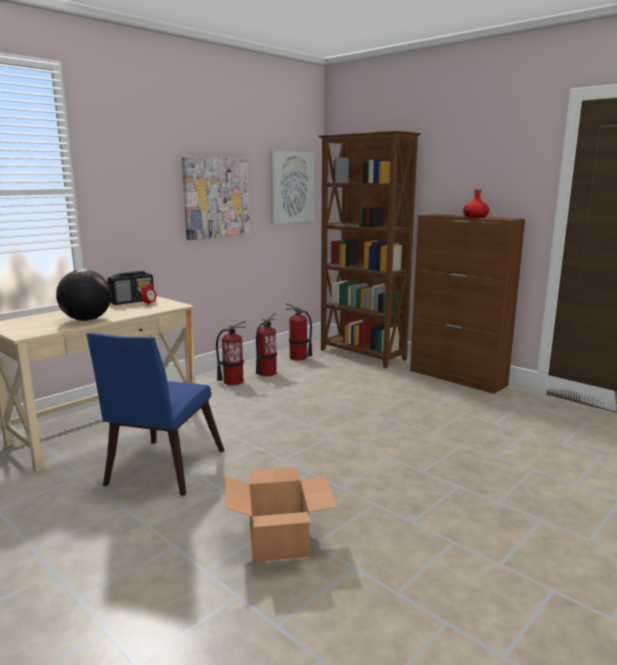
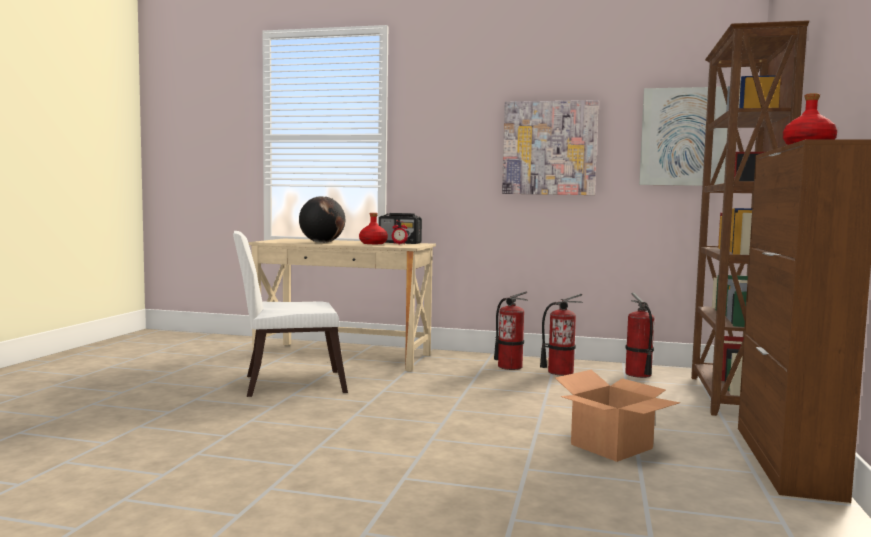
camera: 60 degrees right, 10 degrees down
(127, 308) = (373, 243): none -> red bottle
(161, 471) = (286, 384): blue chair -> white chair
(277, 540) = (196, 439): cardboard box -> cardboard box (611, 446)

